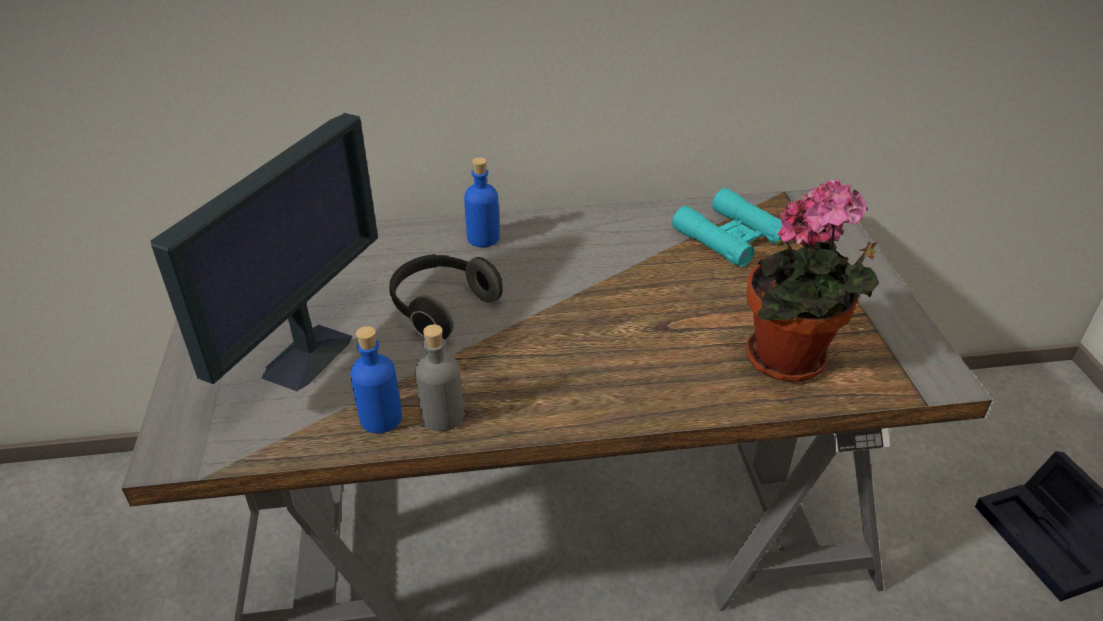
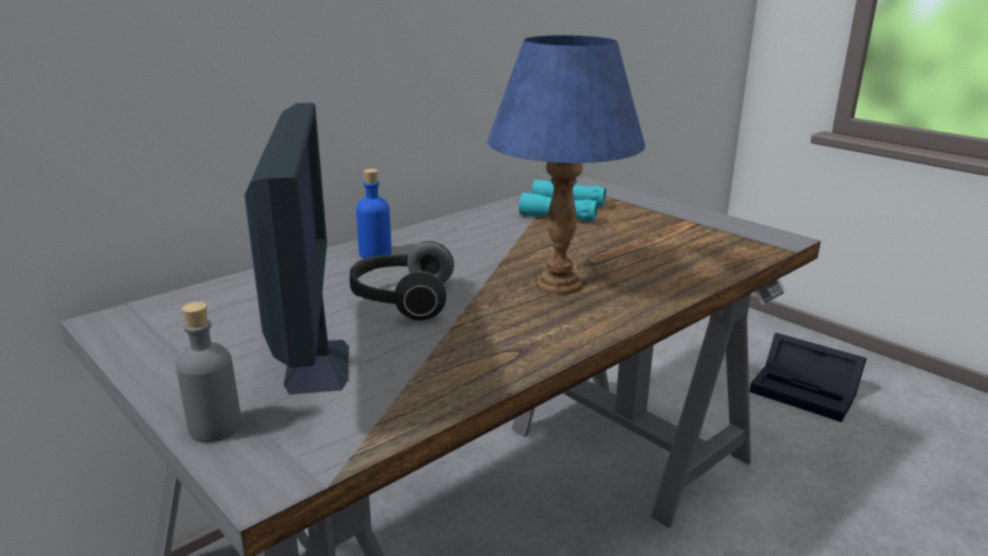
camera: 35 degrees left, 15 degrees down
(381, 418) = (451, 379): blue bottle -> none
(442, 416) = (503, 359): grey bottle -> grey bottle (215, 427)
(595, 345) = (558, 285): none -> blue table lamp
(791, 362) = (695, 256): potted plant -> none

